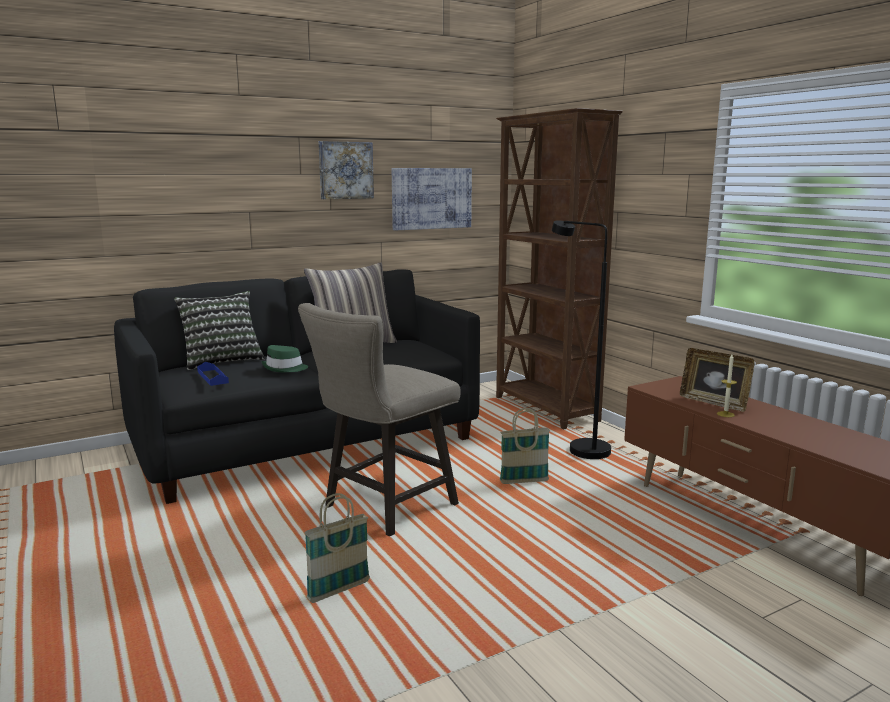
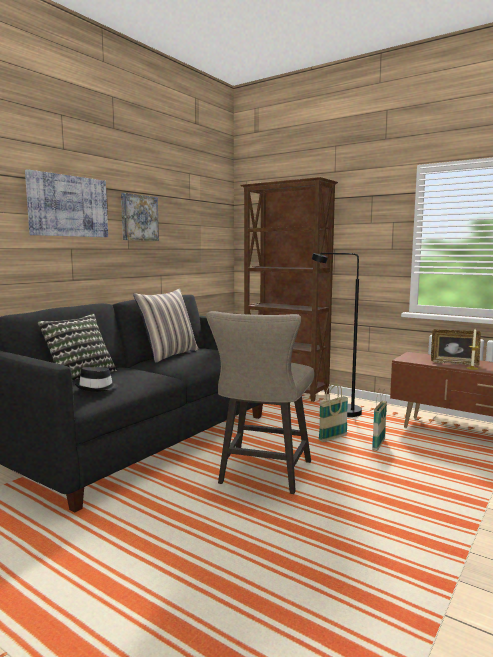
camera: 25 degrees left, 5 degrees down
(212, 377) = (97, 388): blue tray -> black hat
(285, 368) = (148, 375): green hat -> none
(339, 591) = (309, 543): basket -> basket (378, 445)
(431, 198) = (191, 242): picture -> picture (68, 206)

